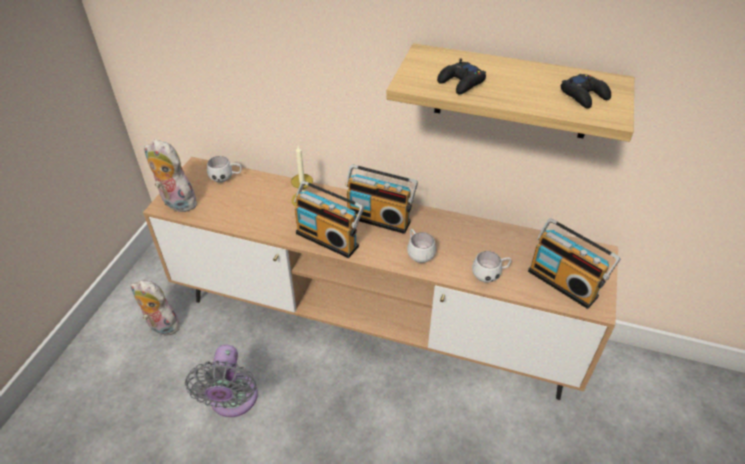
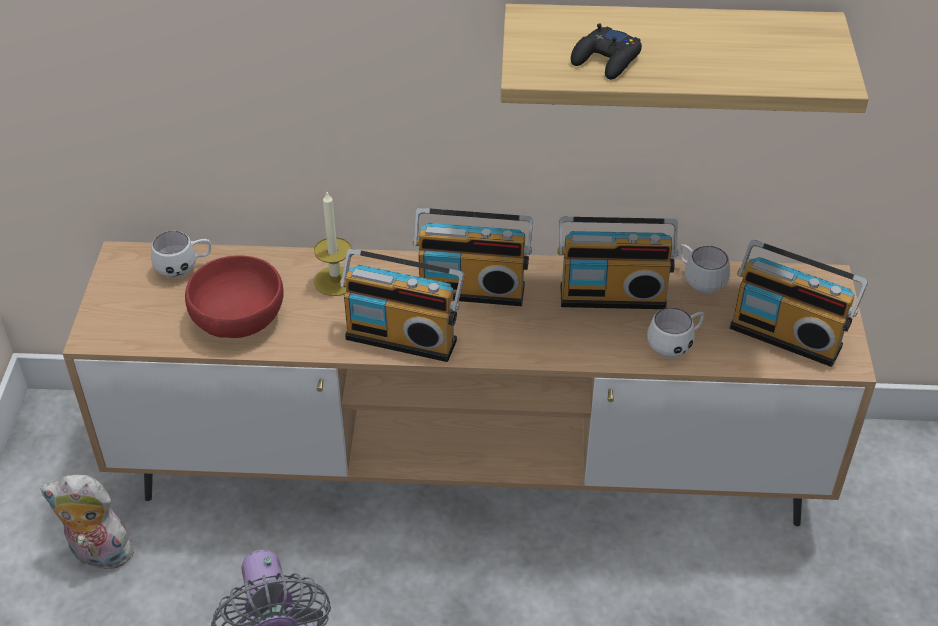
camera: 15 degrees left, 0 degrees up
(176, 203) = (116, 327): plush toy -> none
(243, 210) = (240, 317): none -> red bowl
(418, 253) = (554, 333): white mug -> white mug (699, 280)
(461, 236) = (612, 294): none -> radio
(584, 96) = (786, 54): black game controller -> none

